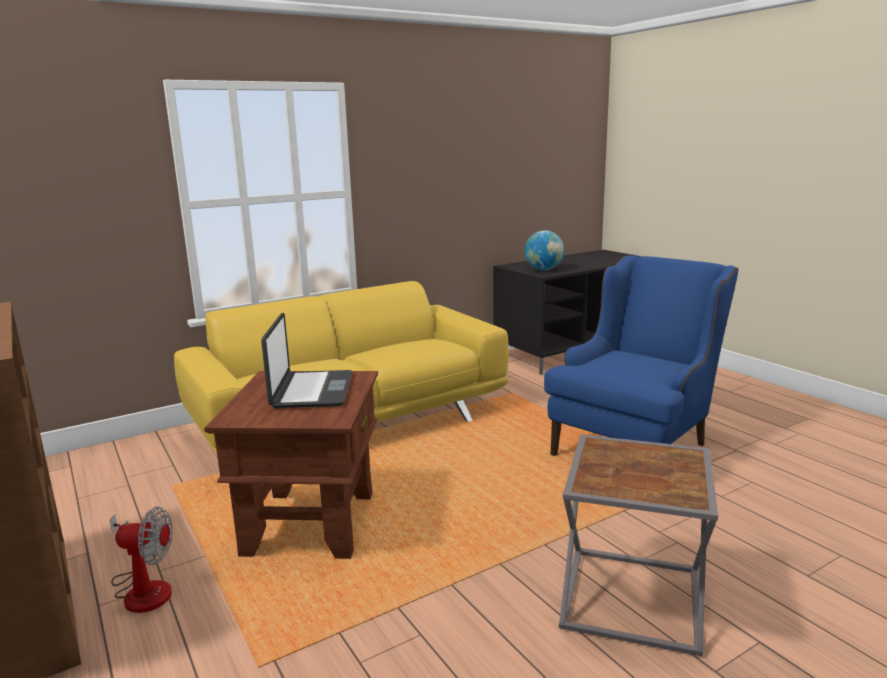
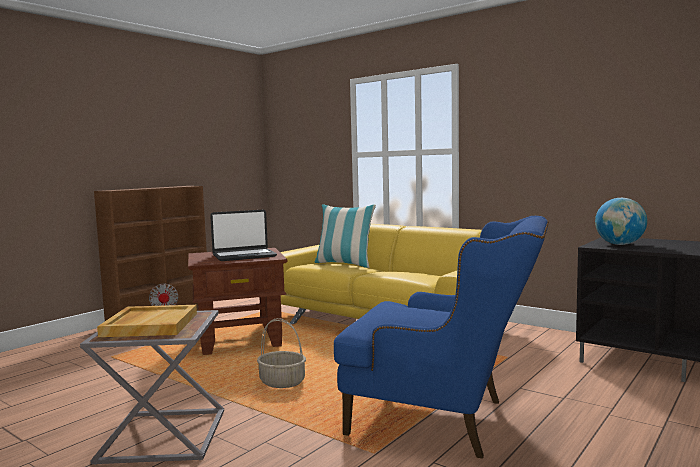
camera: 70 degrees right, 10 degrees down
(299, 365) = (345, 264): none -> pillow
(503, 506) = (283, 382): none -> basket
(639, 472) = (150, 324): none -> beige tray

